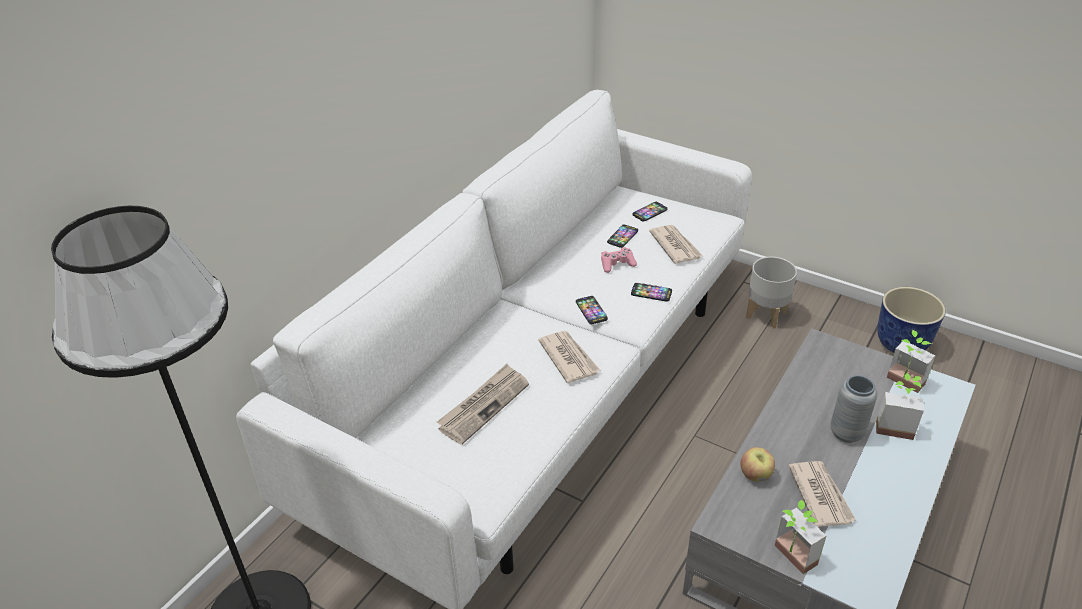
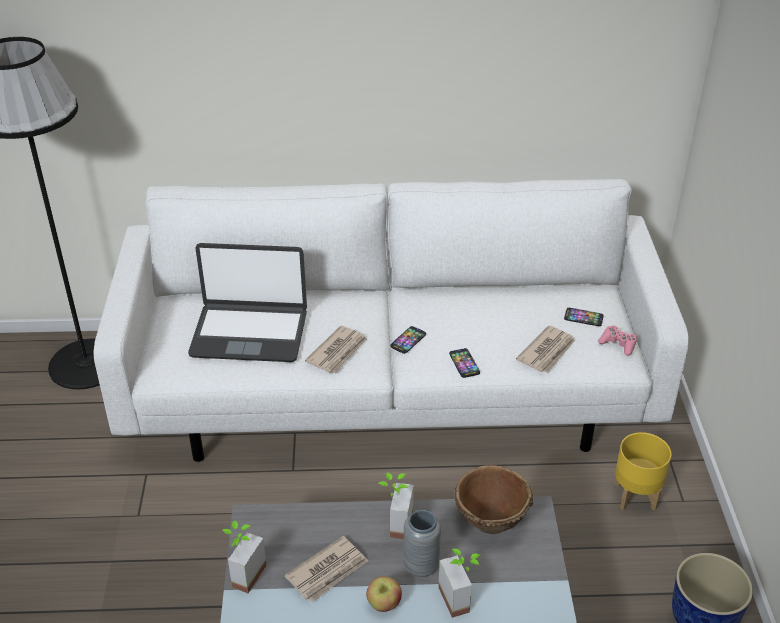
camera: 55 degrees right, 0 degrees up
(484, 405) = (249, 333): newspaper -> laptop
(617, 264) = (483, 329): pink game controller -> pink game controller (618, 344)
(622, 236) = (526, 316): phone -> none
(755, 475) = (320, 522): apple -> apple (384, 604)
(766, 314) = (636, 496): grey planter -> yellow planter
(818, 371) = (490, 520): none -> brown bowl
(902, 384) = (527, 588): potted plant -> potted plant (394, 523)

